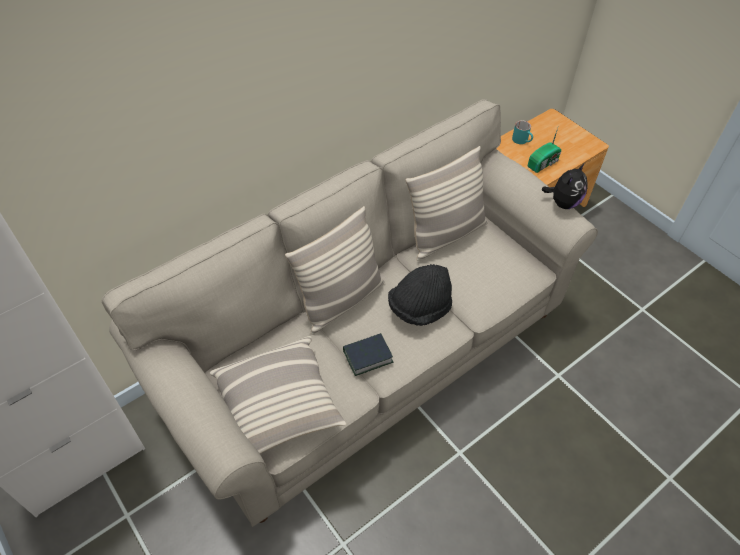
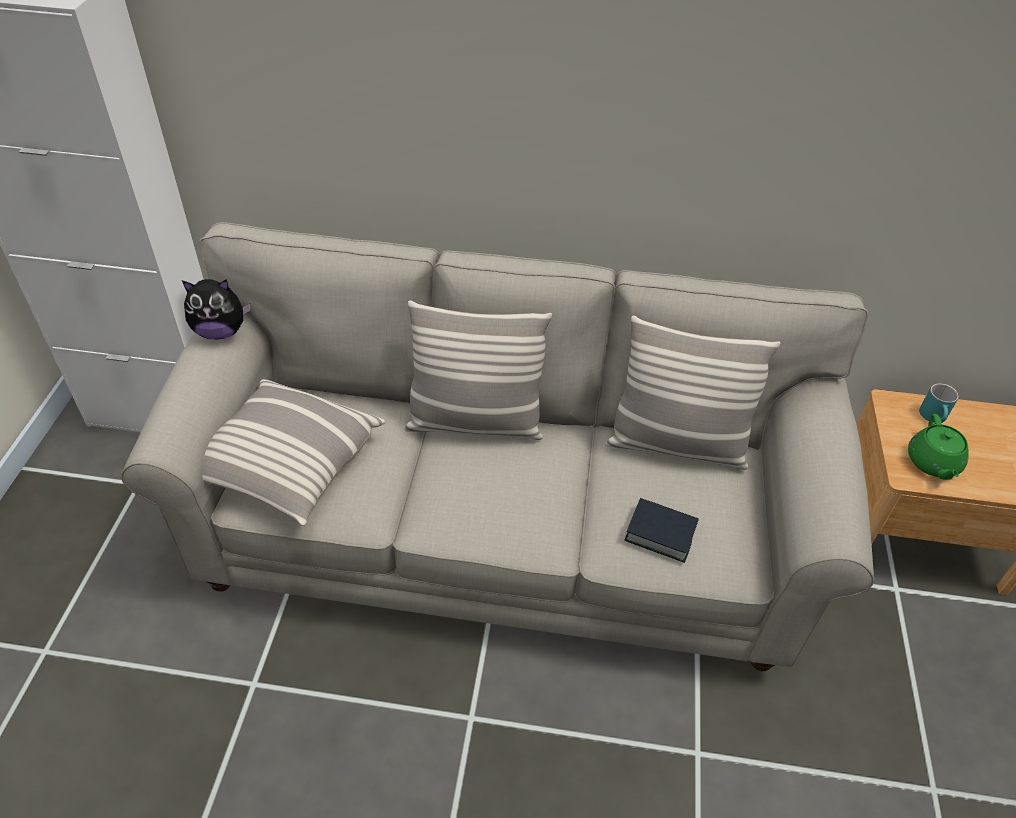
camera: 45 degrees right, 5 degrees down
(367, 356) = (427, 494): book -> book (660, 533)
(419, 308) = (545, 494): black hat -> none
(544, 163) = (932, 463): radio -> green teapot
(563, 203) = (850, 500): plush toy -> plush toy (221, 332)

